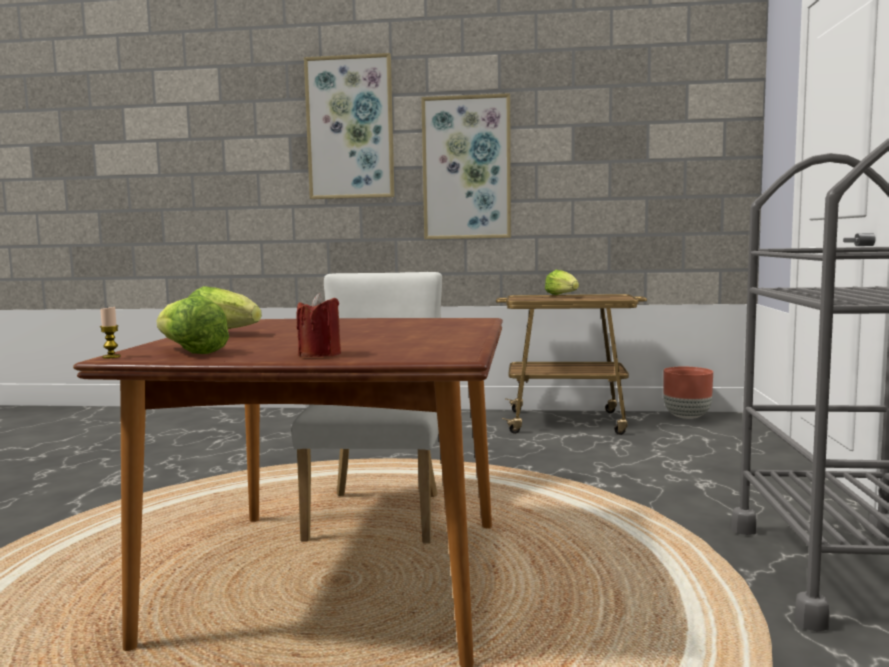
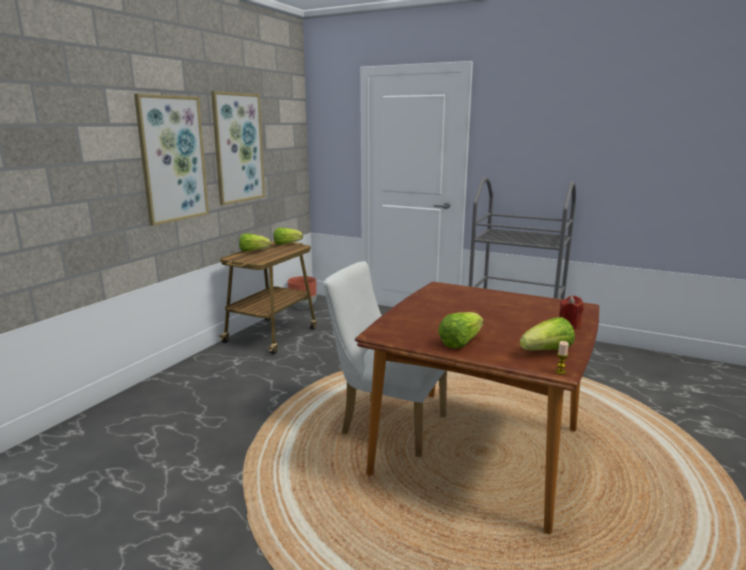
camera: 70 degrees left, 10 degrees up
(350, 128) = (70, 119): picture -> picture (238, 148)
(622, 296) = (286, 244): none -> lettuce

